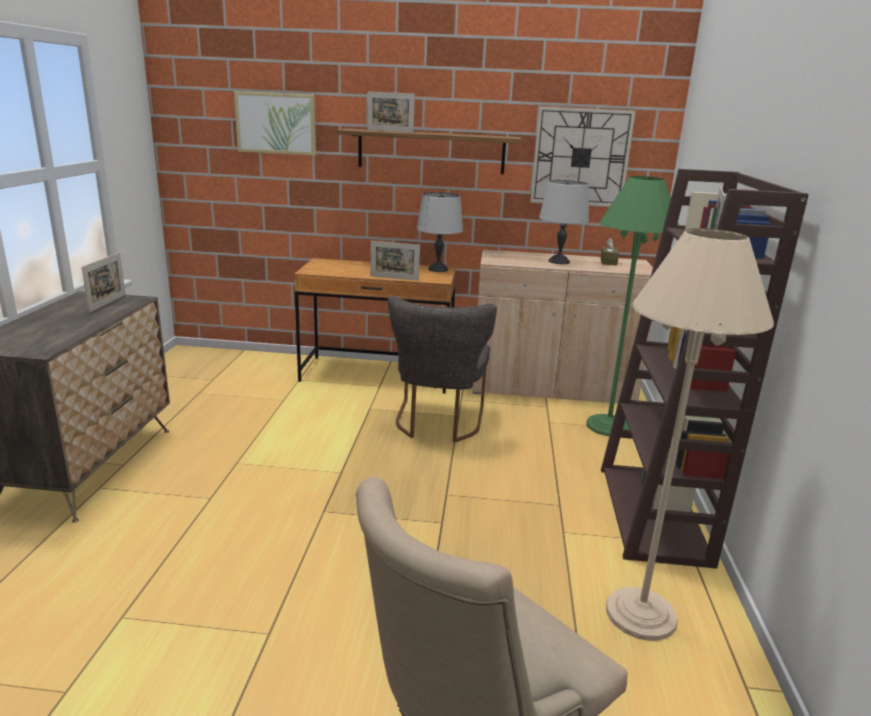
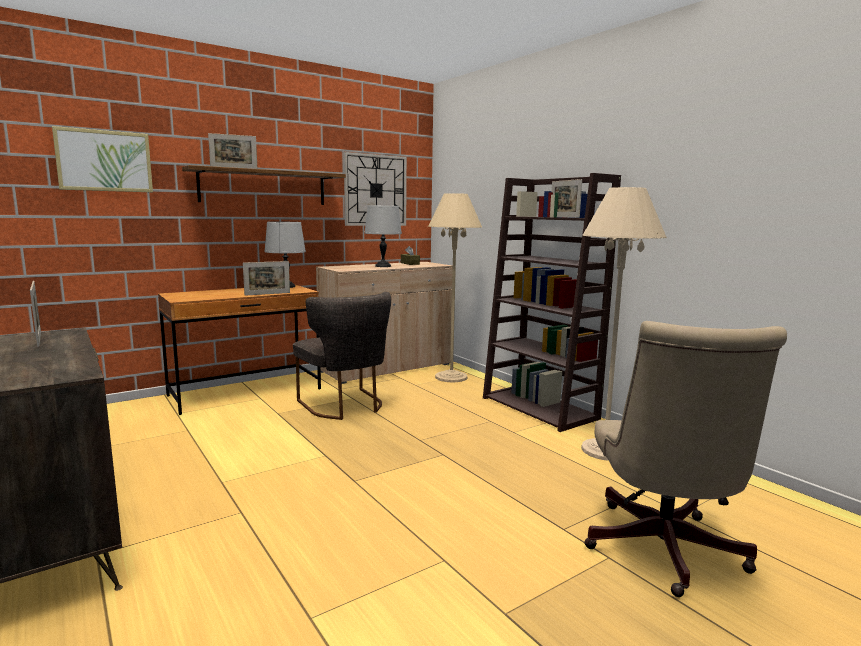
camera: 40 degrees left, 10 degrees down
(608, 426) = (451, 377): green floor lamp -> beige floor lamp

